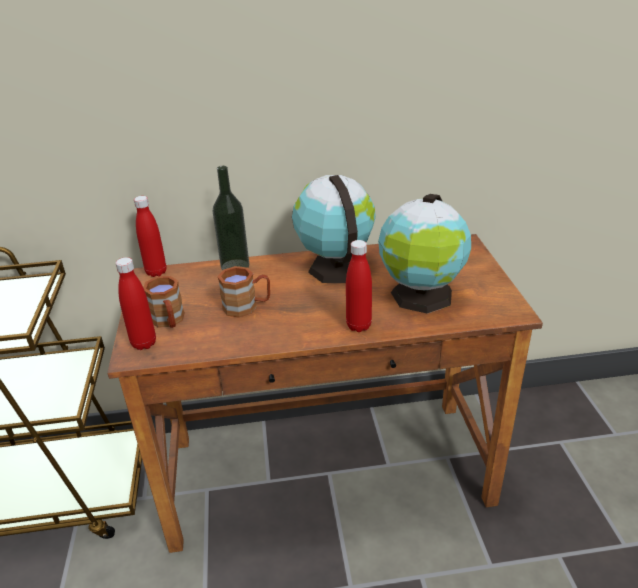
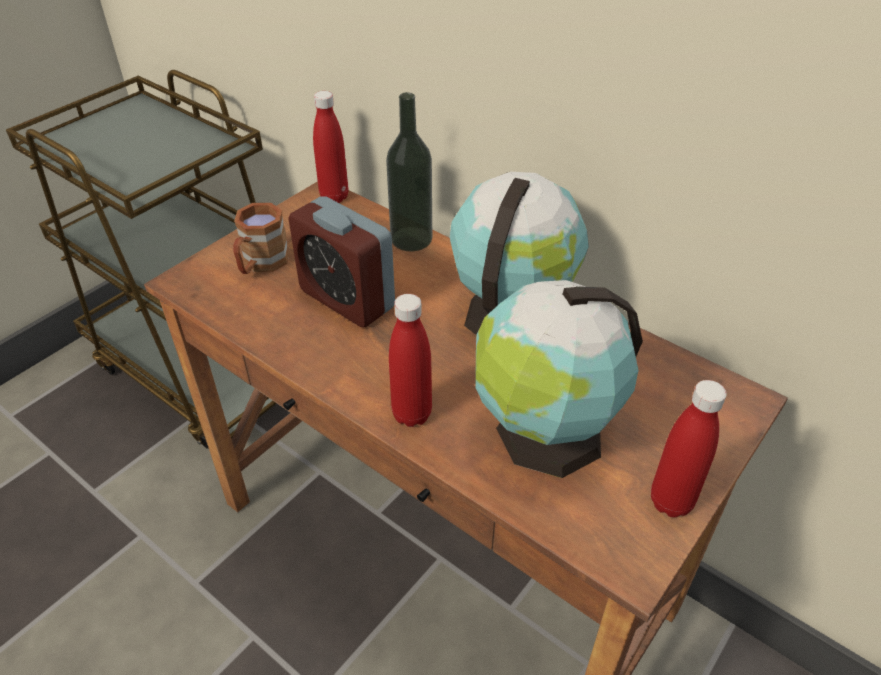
camera: 45 degrees right, 10 degrees up
(144, 343) = (208, 274): red bottle -> red bottle (671, 502)
(247, 306) = (347, 299): brown mug -> alarm clock

